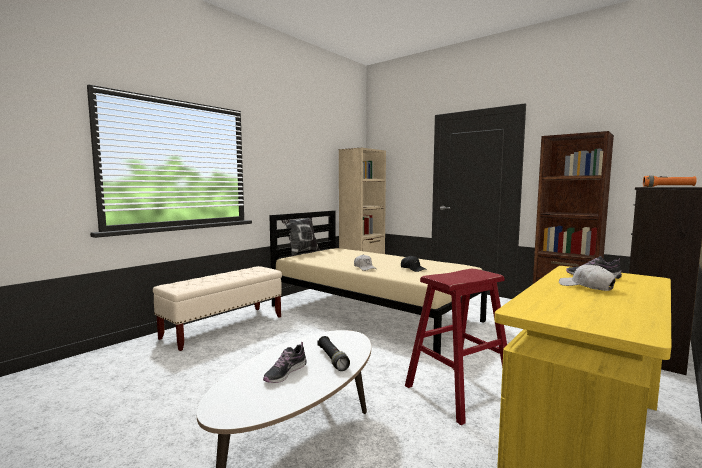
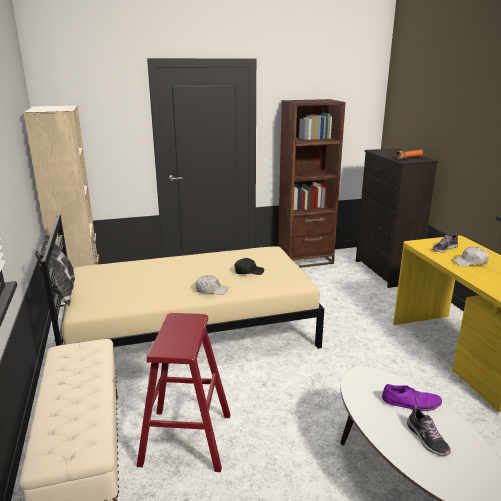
camera: 55 degrees left, 15 degrees up
(332, 359) = (411, 403): black flashlight -> purple shoe
(458, 393) = (385, 369): red stool -> red stool (186, 439)

